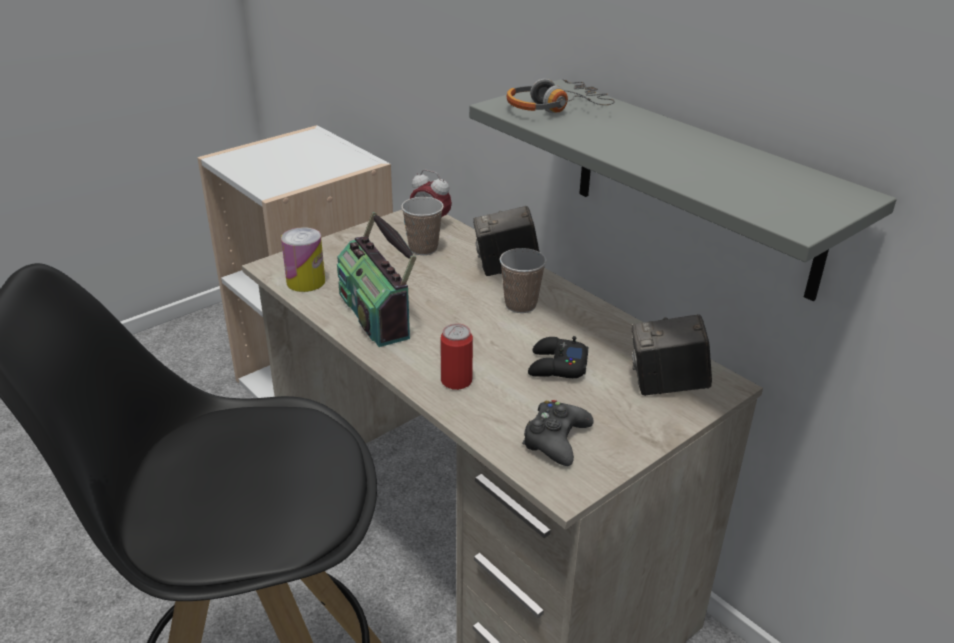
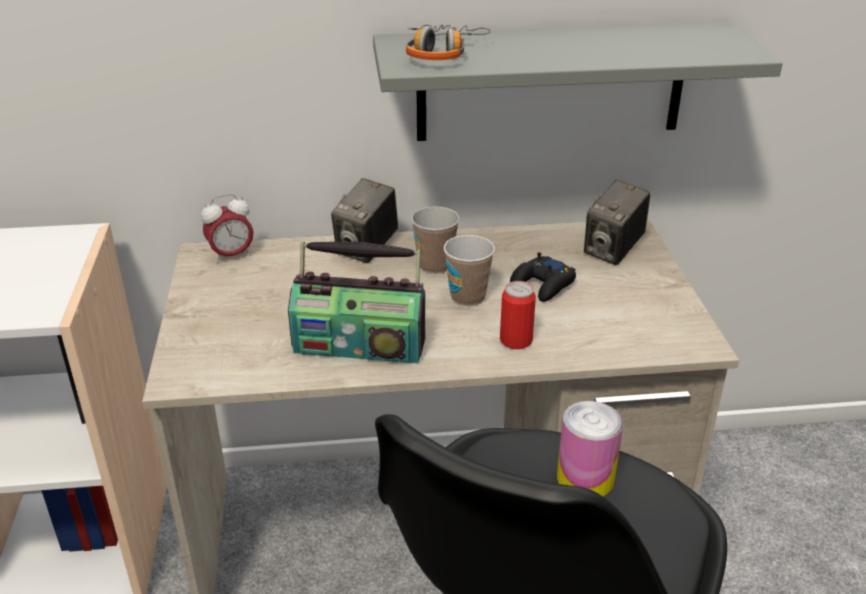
camera: 55 degrees left, 0 degrees up
(306, 281) = (241, 367): can -> can (585, 478)
(423, 248) = (273, 277): cup -> cup (468, 297)
(556, 440) = (639, 324): black game controller -> none

